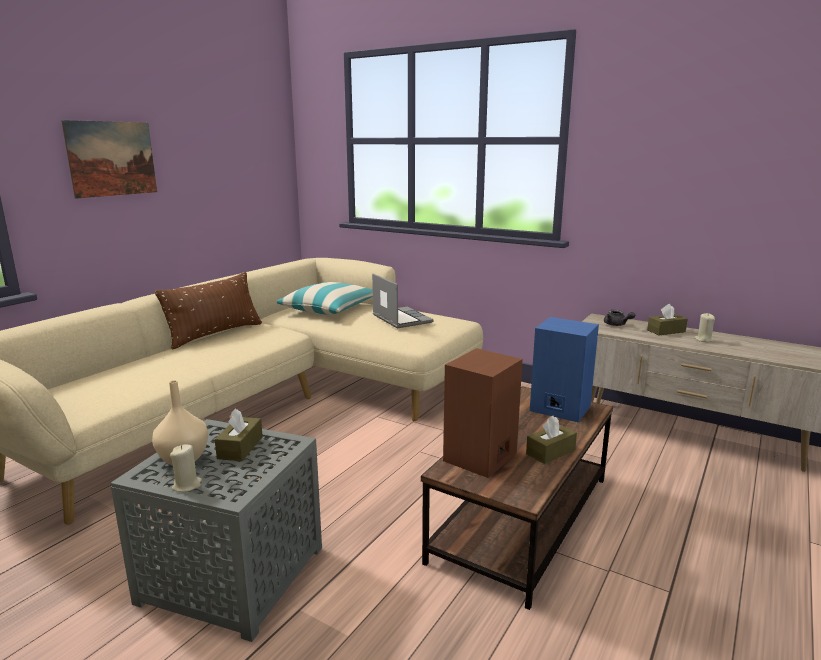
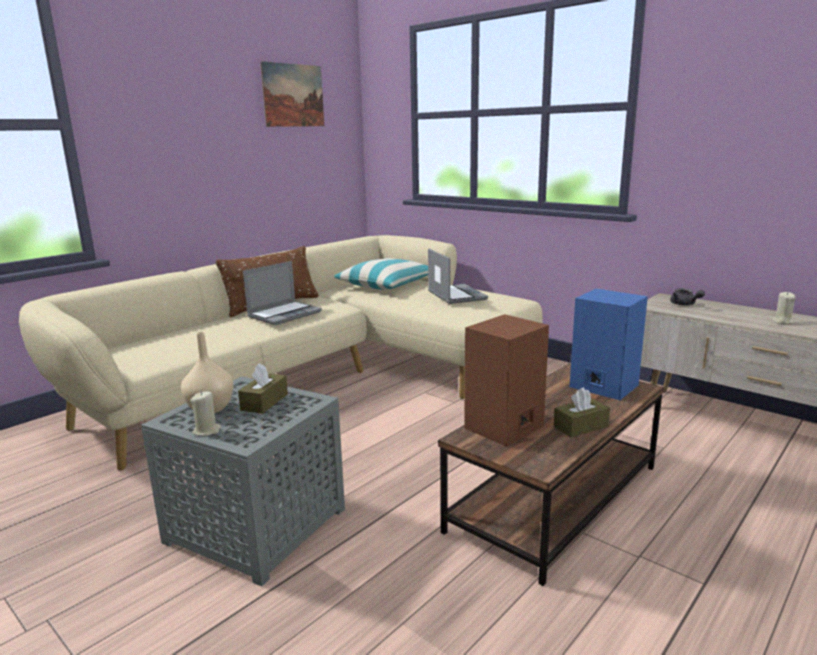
camera: 10 degrees right, 0 degrees up
(112, 158) = (181, 135): picture -> picture (293, 95)
(231, 344) = (284, 314): none -> laptop
(666, 331) = (740, 312): brown tissue box -> none

